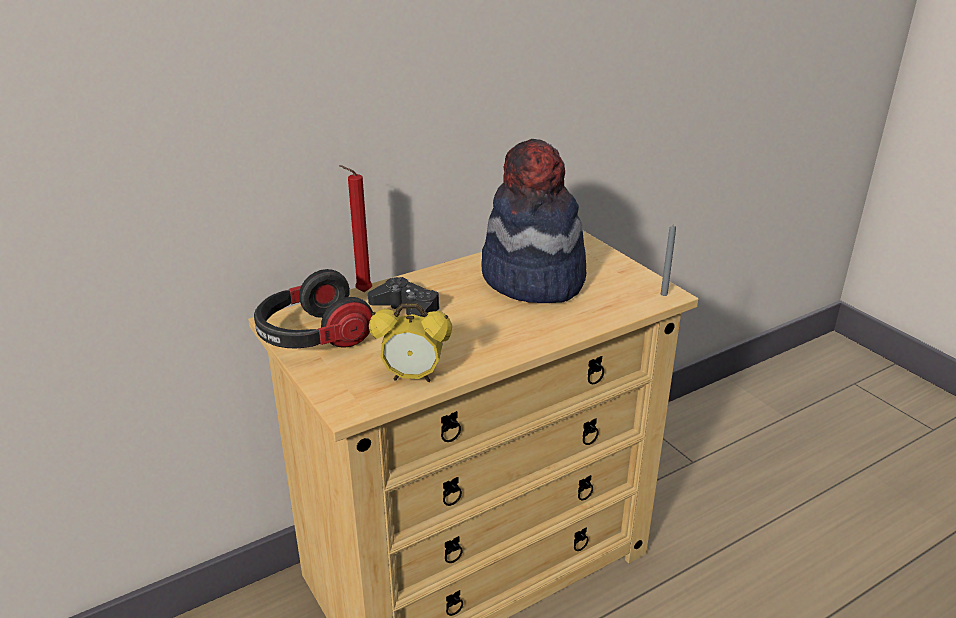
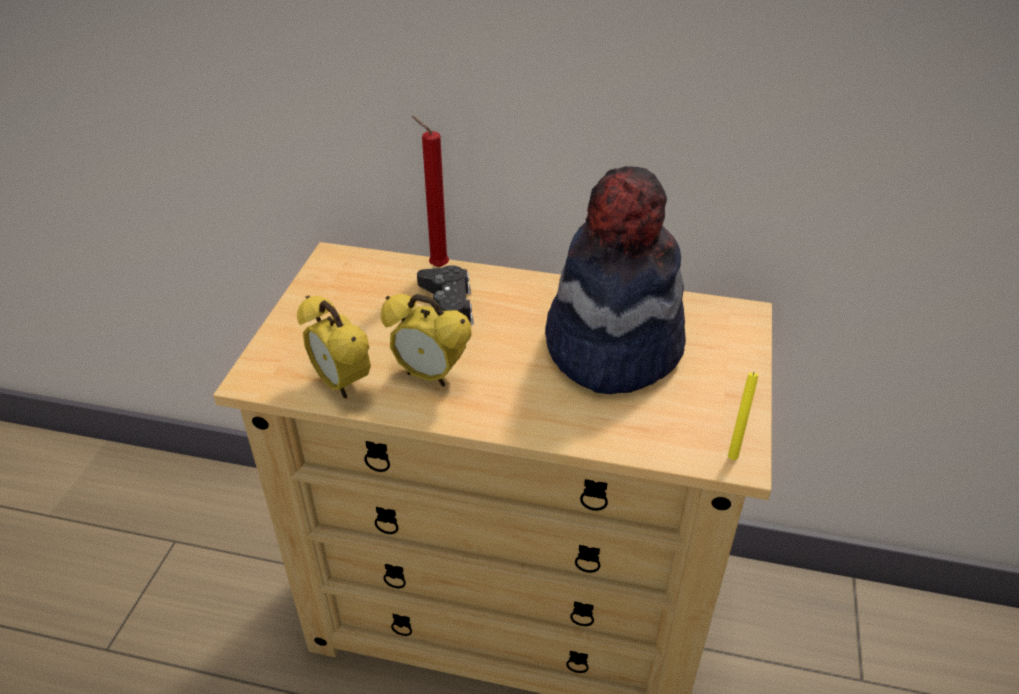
camera: 45 degrees right, 10 degrees up
(312, 337) = (333, 290): headphones -> none
(459, 344) = (430, 375): none -> alarm clock
(664, 294) = (733, 456): grey candle -> yellow candle

